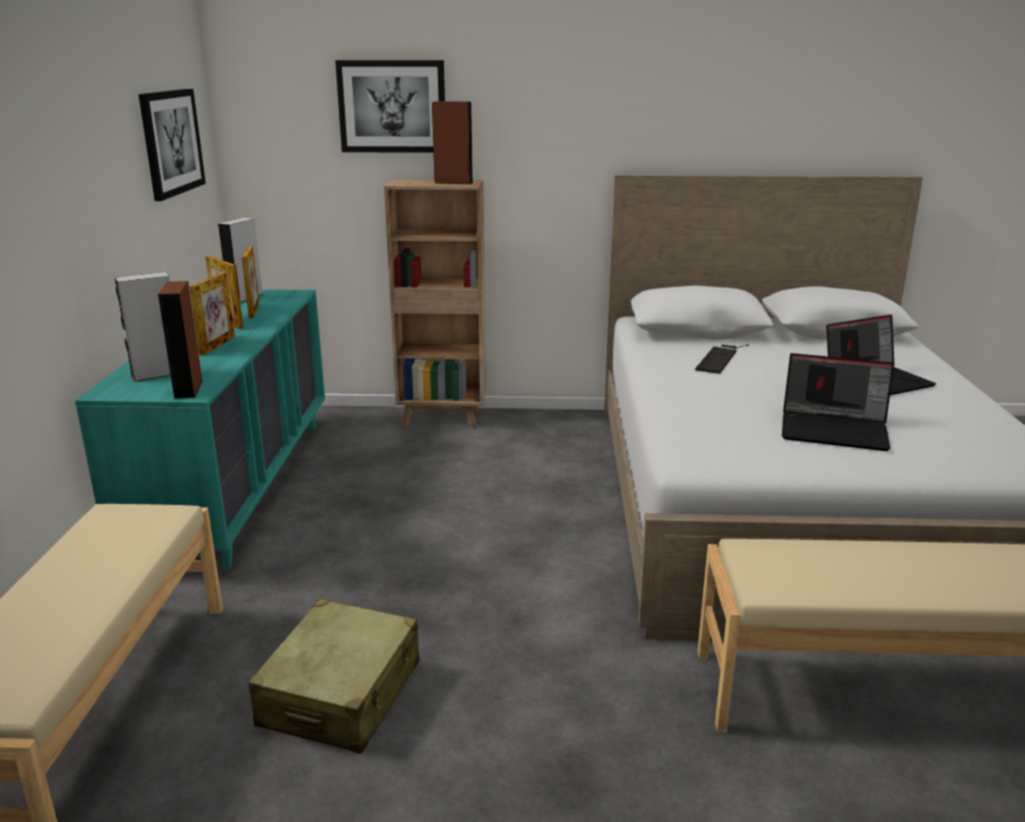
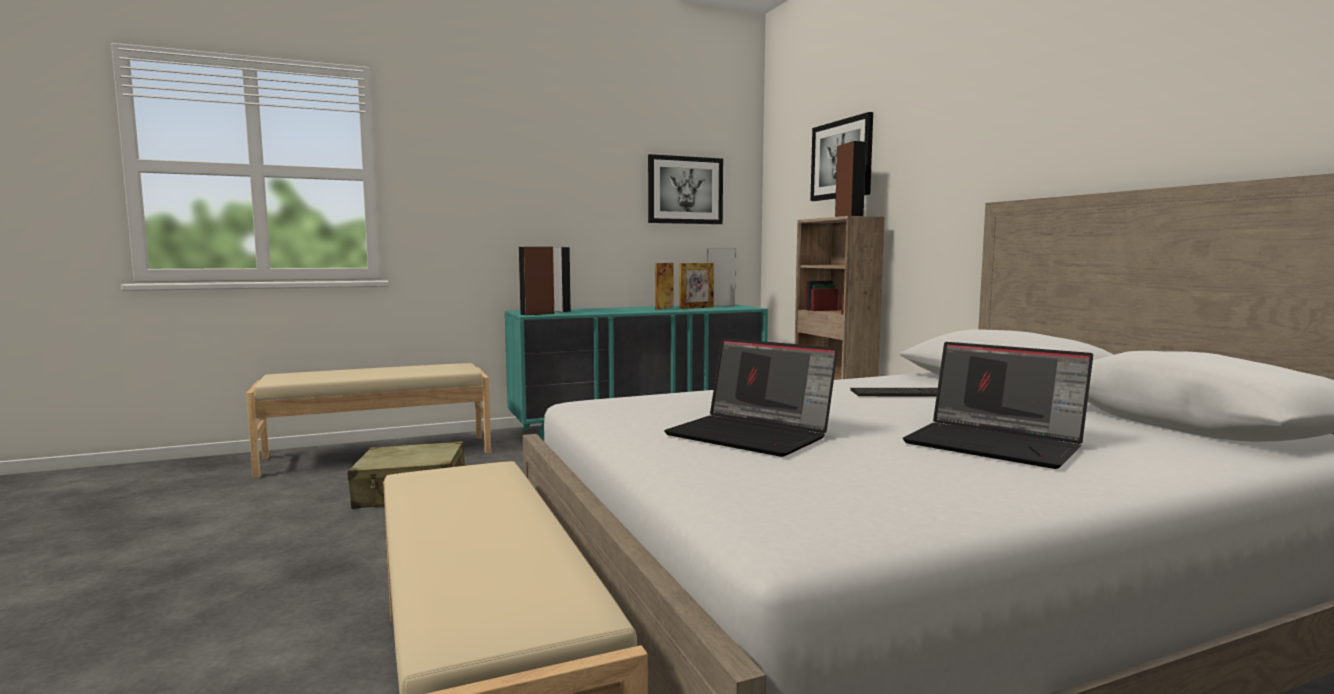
camera: 65 degrees right, 15 degrees down
(217, 345) = (617, 310): picture frame -> none
(835, 430) = (752, 435): laptop -> laptop turned 45 degrees counterclockwise

